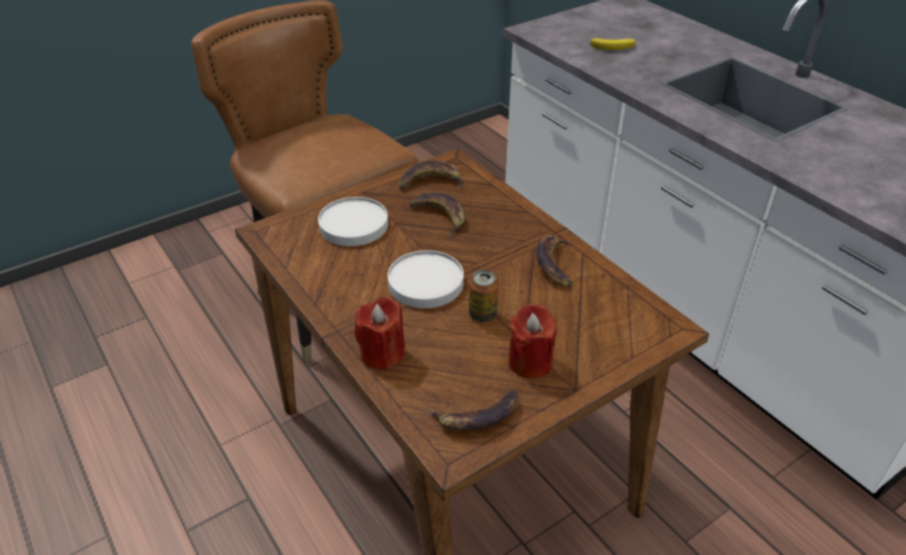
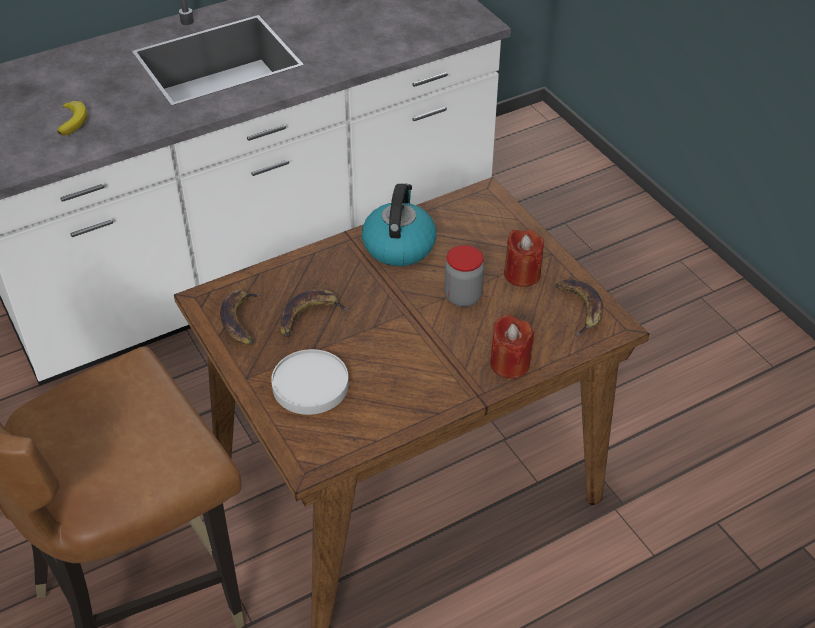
camera: 85 degrees left, 5 degrees up
(425, 282) = (415, 332): white plate -> none
(482, 314) = (463, 297): can -> jar
(554, 264) = (399, 245): banana -> kettle

